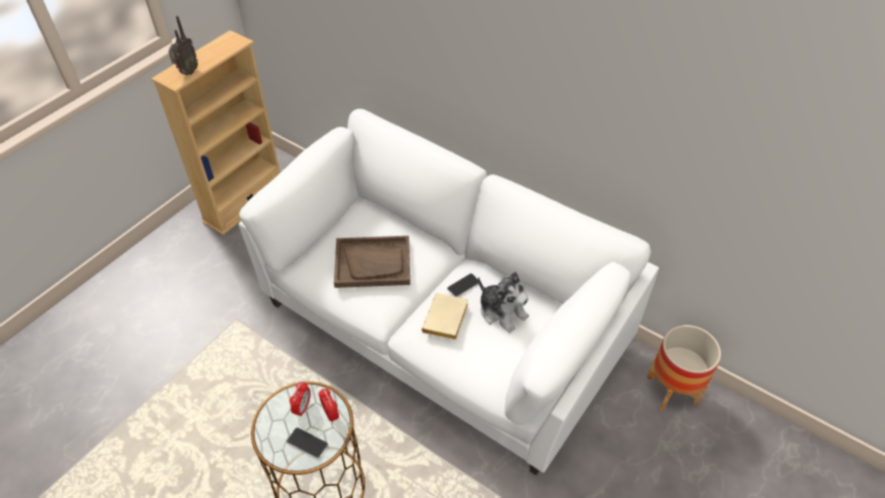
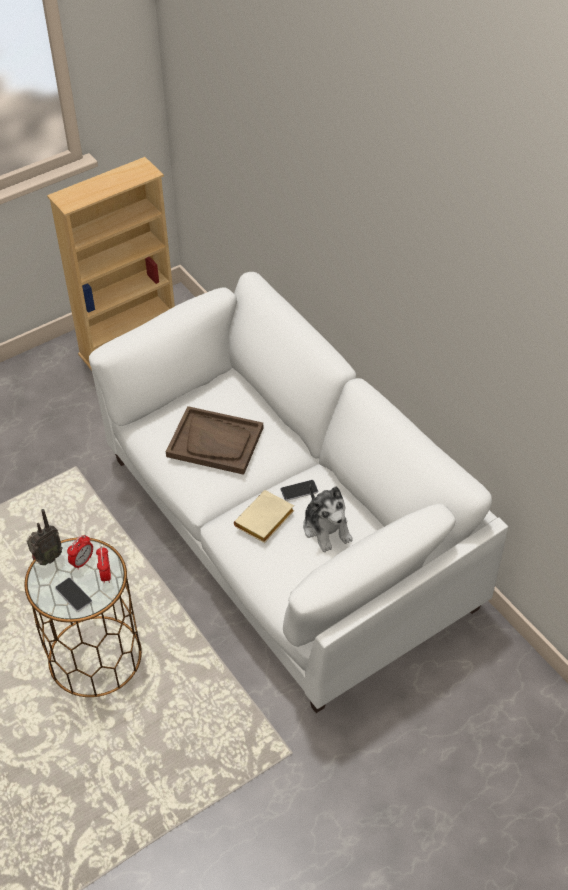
camera: 20 degrees right, 0 degrees up
(187, 73) = (83, 196): radio -> radio (47, 559)
(672, 390) = (509, 674): planter -> none

